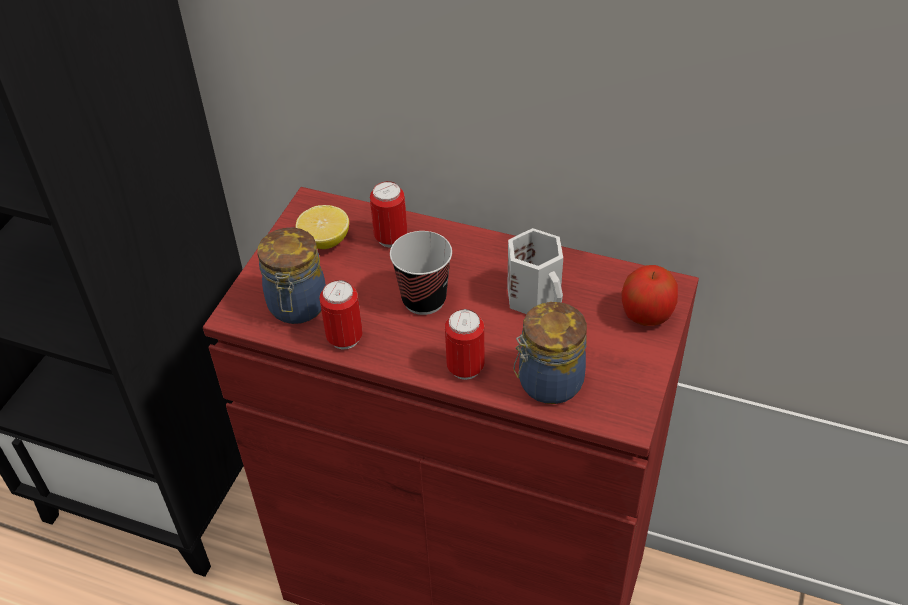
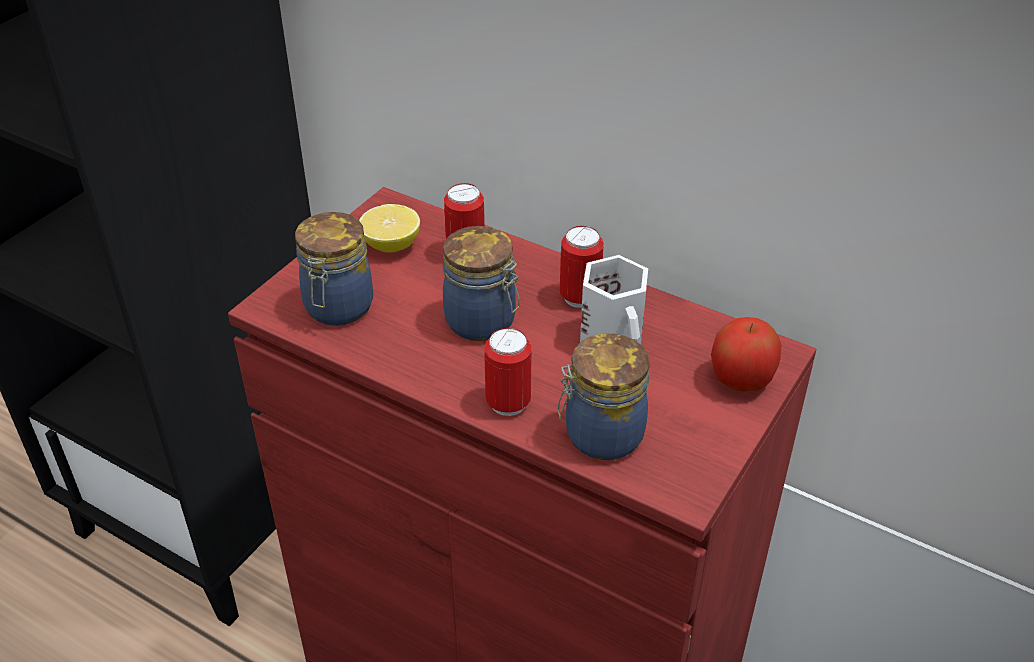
camera: 10 degrees right, 5 degrees down
(345, 338) = (380, 349): can -> can (579, 297)
(424, 299) = (483, 322): cup -> jar

